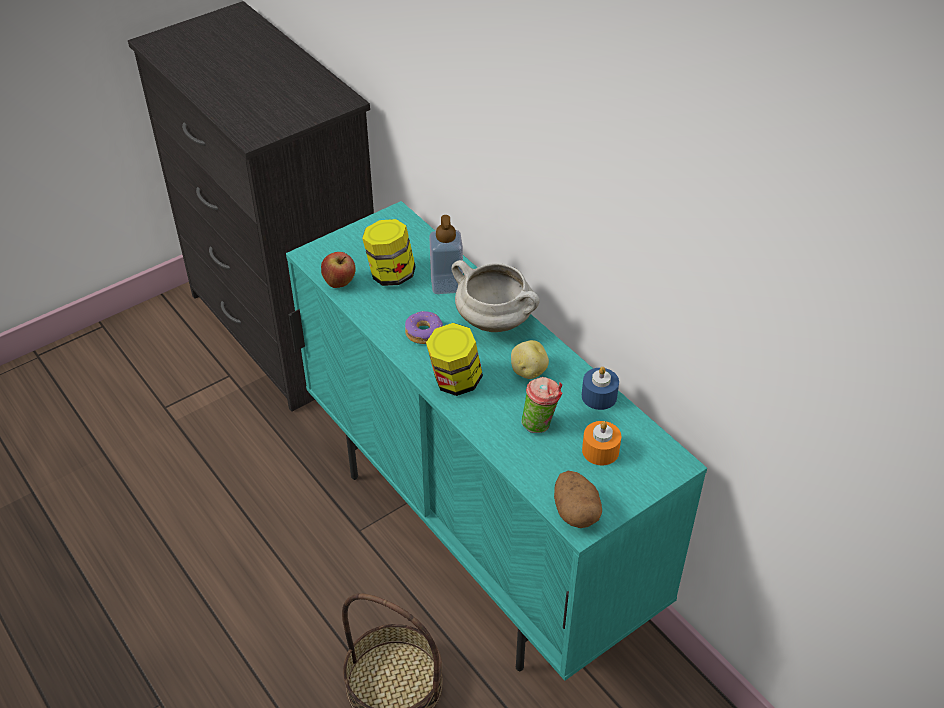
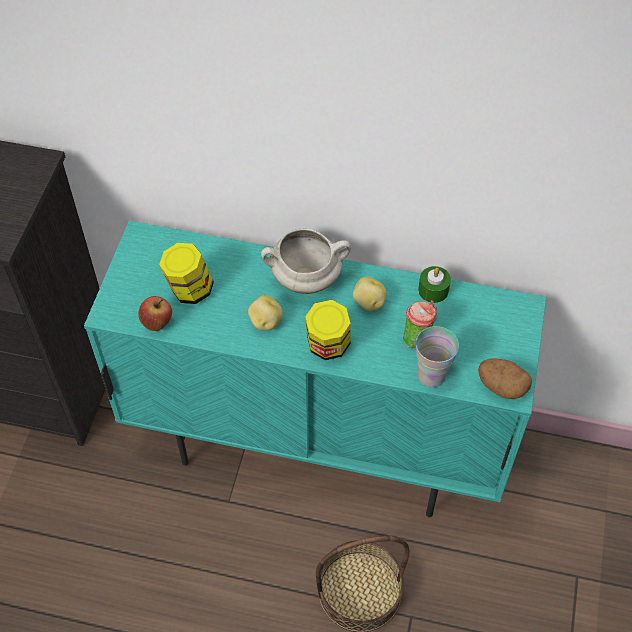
camera: 40 degrees left, 10 degrees up
(424, 332) = (265, 322): donut -> potato
(446, 284) = (240, 271): soap dispenser -> none
(520, 461) = (431, 375): none -> cup
(599, 396) = (433, 290): blue candle -> green candle
(600, 451) = (473, 330): orange candle -> none

